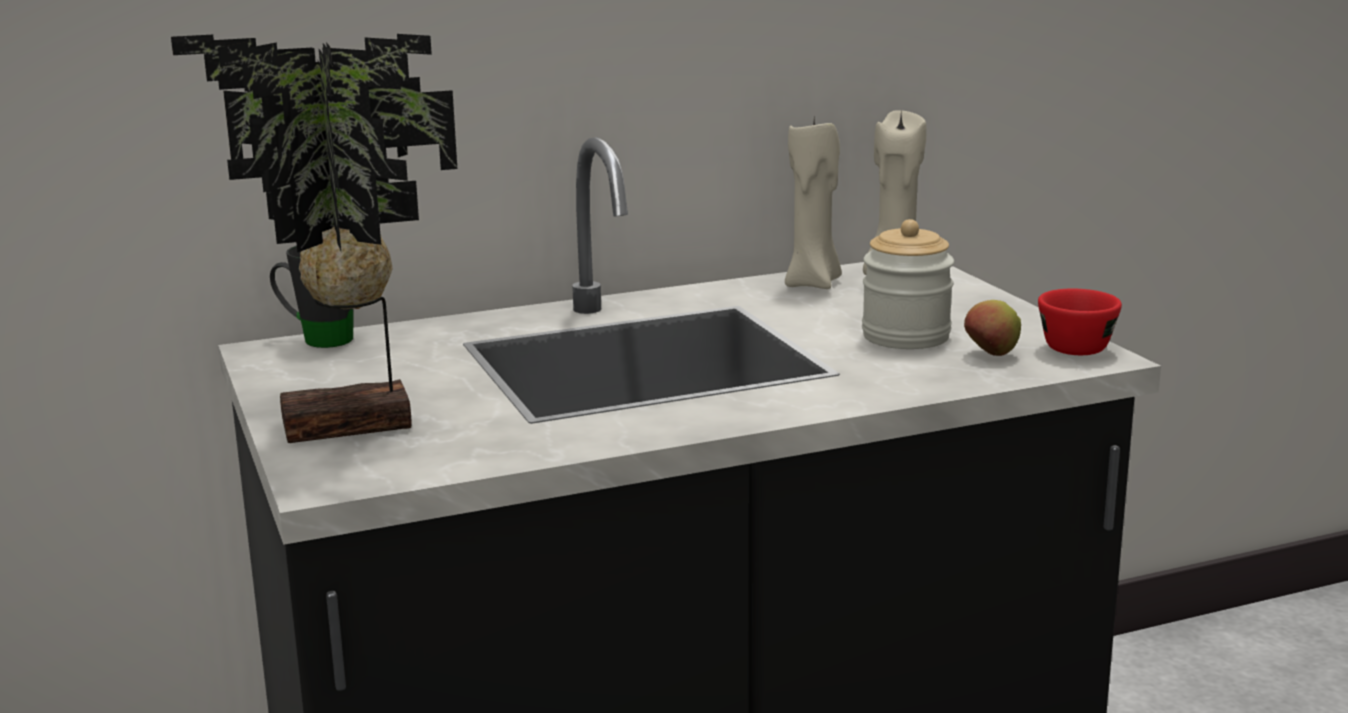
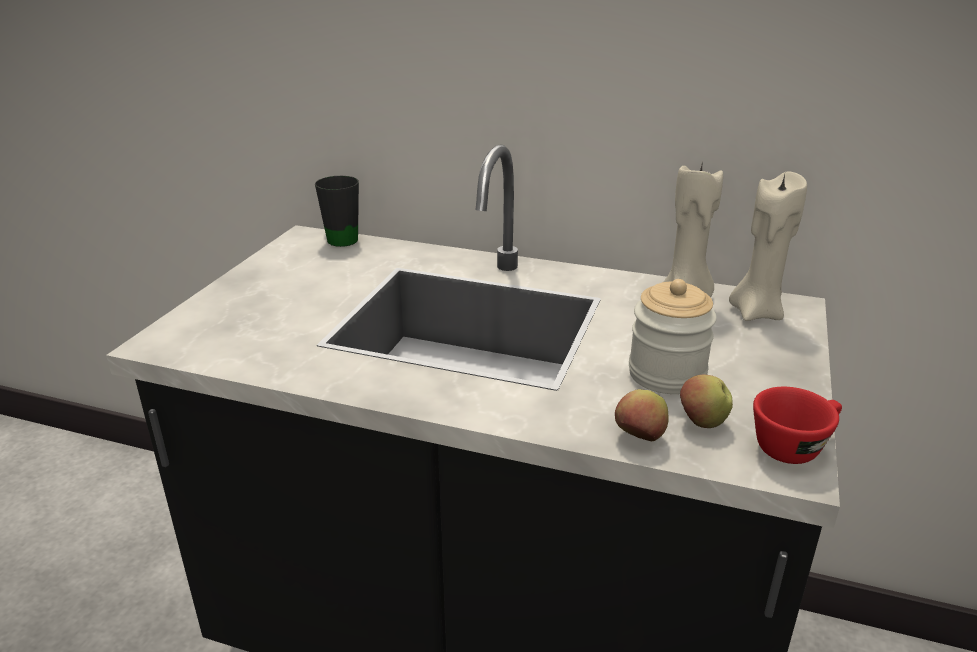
camera: 40 degrees right, 10 degrees up
(351, 428) = (236, 309): potted plant -> none
(966, 378) = (639, 438): none -> apple

